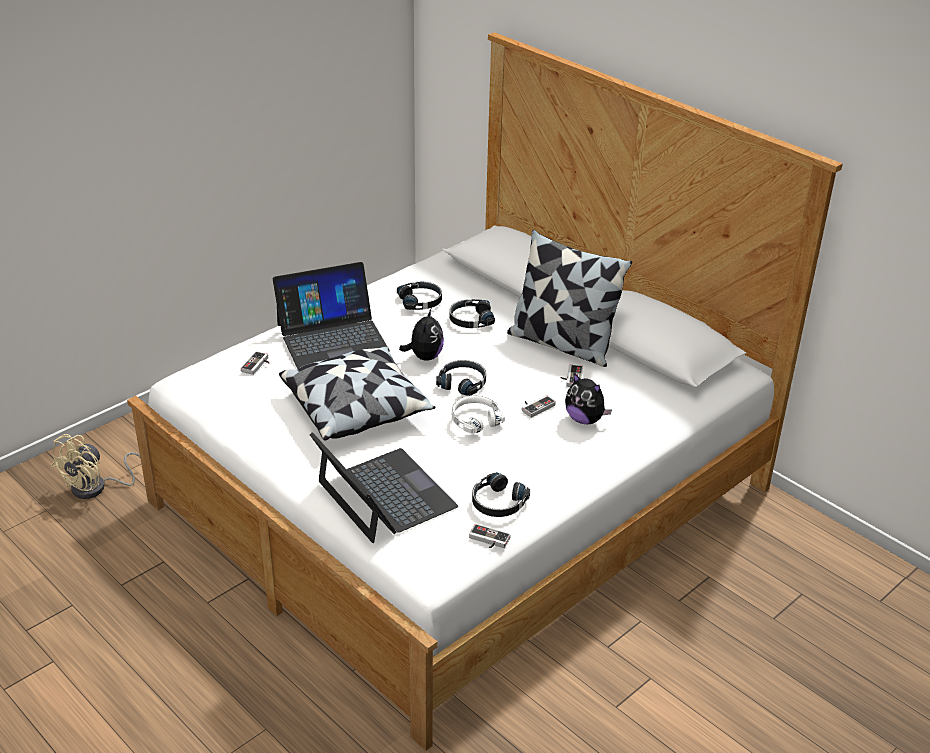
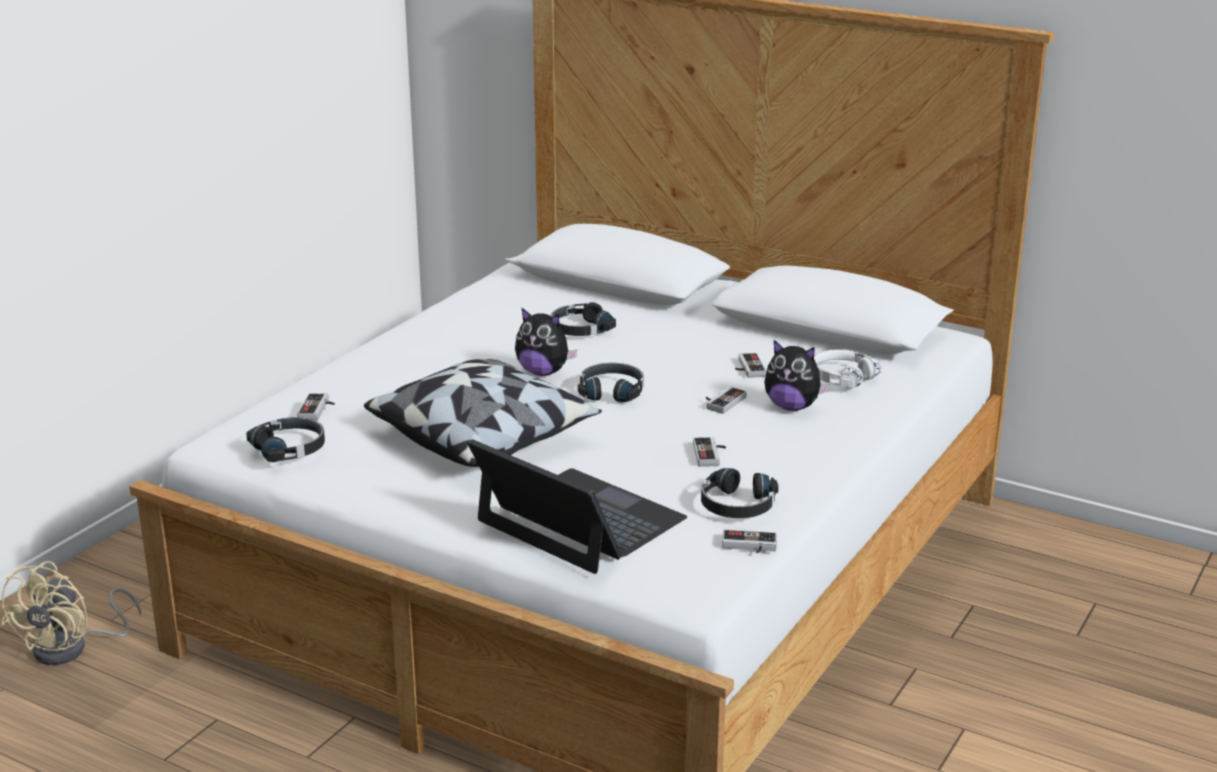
camera: 15 degrees left, 10 degrees down
(332, 337) = (406, 367): laptop -> none
(421, 301) = (502, 319): black headphones -> black headphones (290, 448)
(424, 357) = (543, 372): plush toy -> plush toy turned 120 degrees clockwise
(475, 419) = (652, 425): white headphones -> white headphones (841, 377)
(503, 454) = (711, 454): none -> game controller
(562, 343) = (714, 337): pillow -> none

